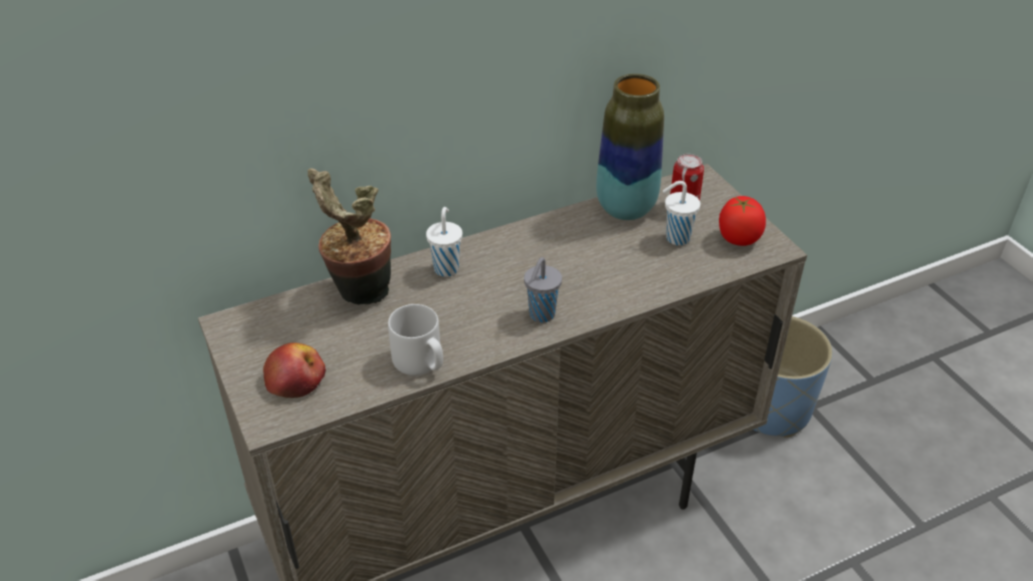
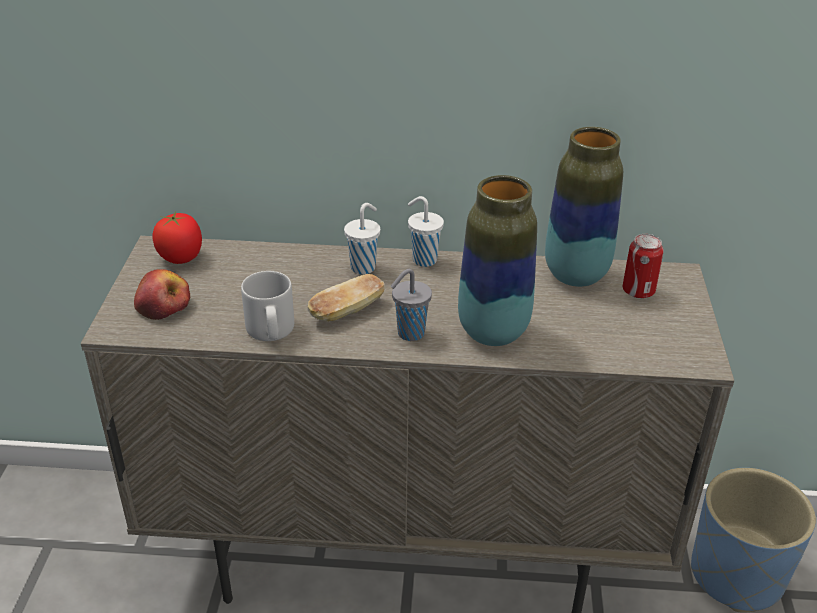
camera: 30 degrees right, 5 degrees down
(358, 293) = (274, 261): potted plant -> none
(471, 316) = (347, 312): none -> bread
(606, 286) = (493, 332): none -> vase
(676, 238) = (602, 316): white cup -> white cup (423, 260)
(738, 238) = (669, 339): tomato -> tomato (181, 257)

